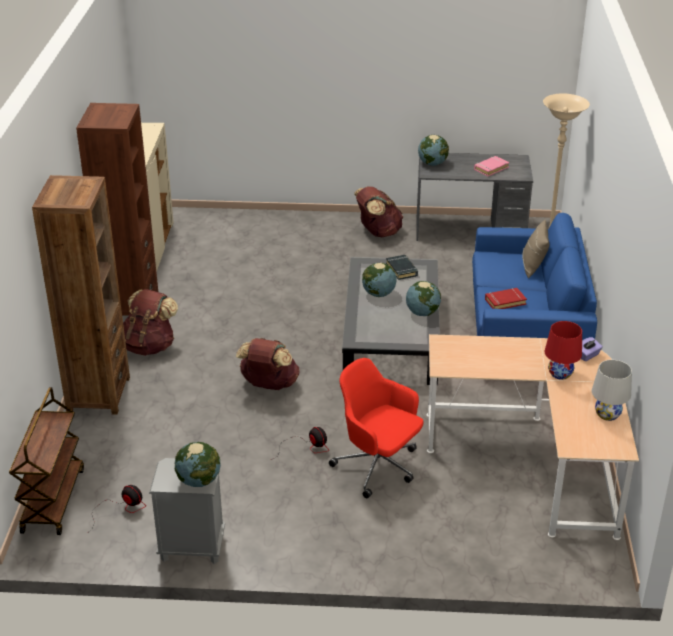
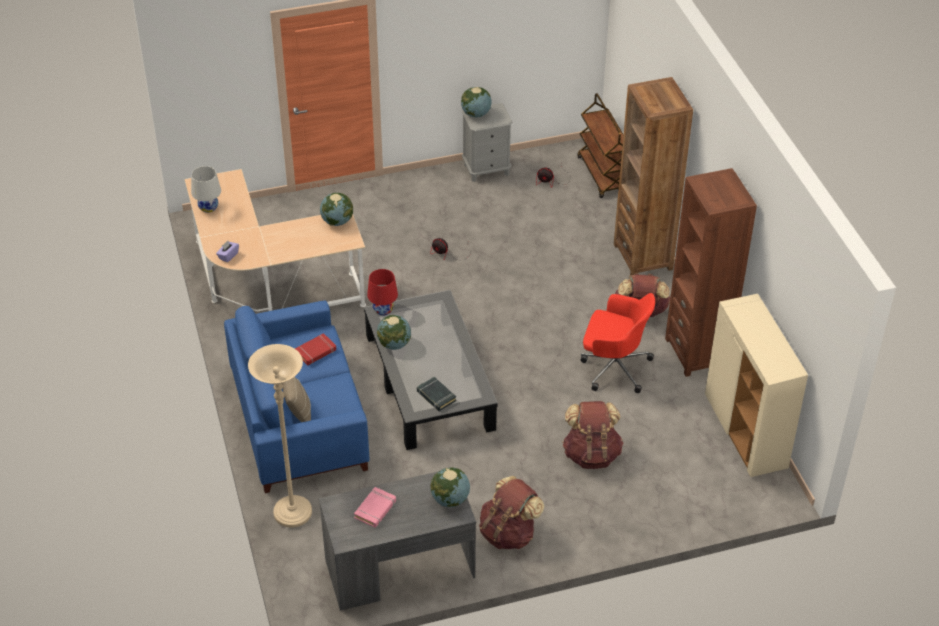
camera: 160 degrees right, 10 degrees up
(269, 385) = (510, 299): brown backpack -> brown backpack (591, 454)
(378, 294) = (445, 357): globe -> globe (337, 221)
(378, 466) = (387, 251): red office chair -> red office chair (613, 367)
(560, 373) = (248, 233): red table lamp -> red table lamp (383, 310)

